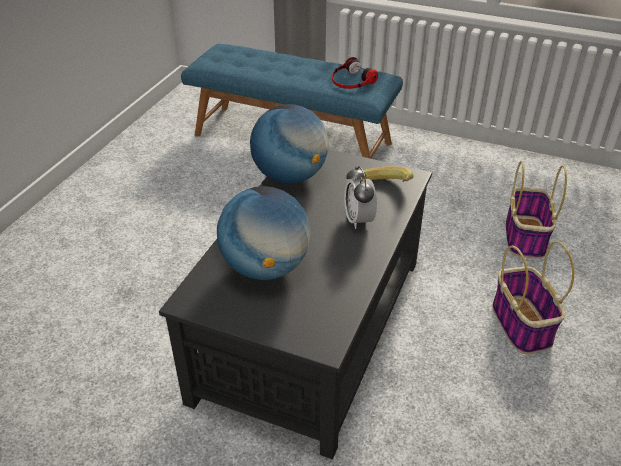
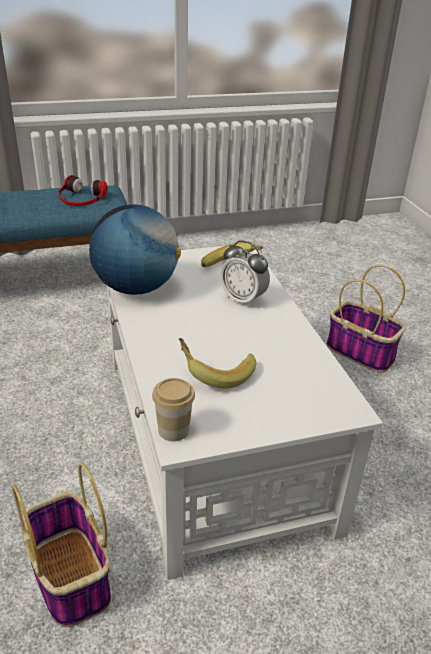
camera: 40 degrees left, 5 degrees down
(191, 292) = (173, 430): none -> cup
(265, 267) = (215, 373): globe -> banana
(310, 328) = (212, 438): black coffee table -> white coffee table
(524, 236) = (296, 289): basket -> basket (69, 576)

